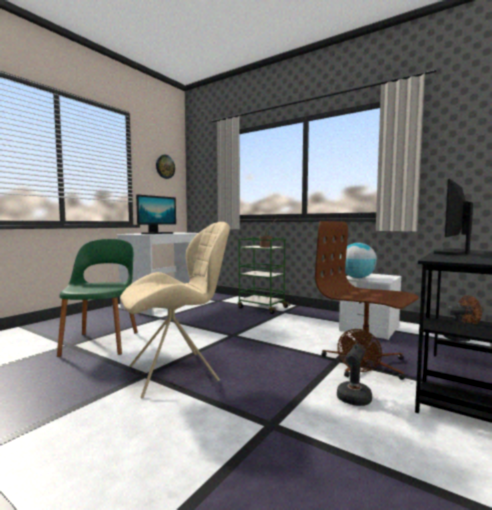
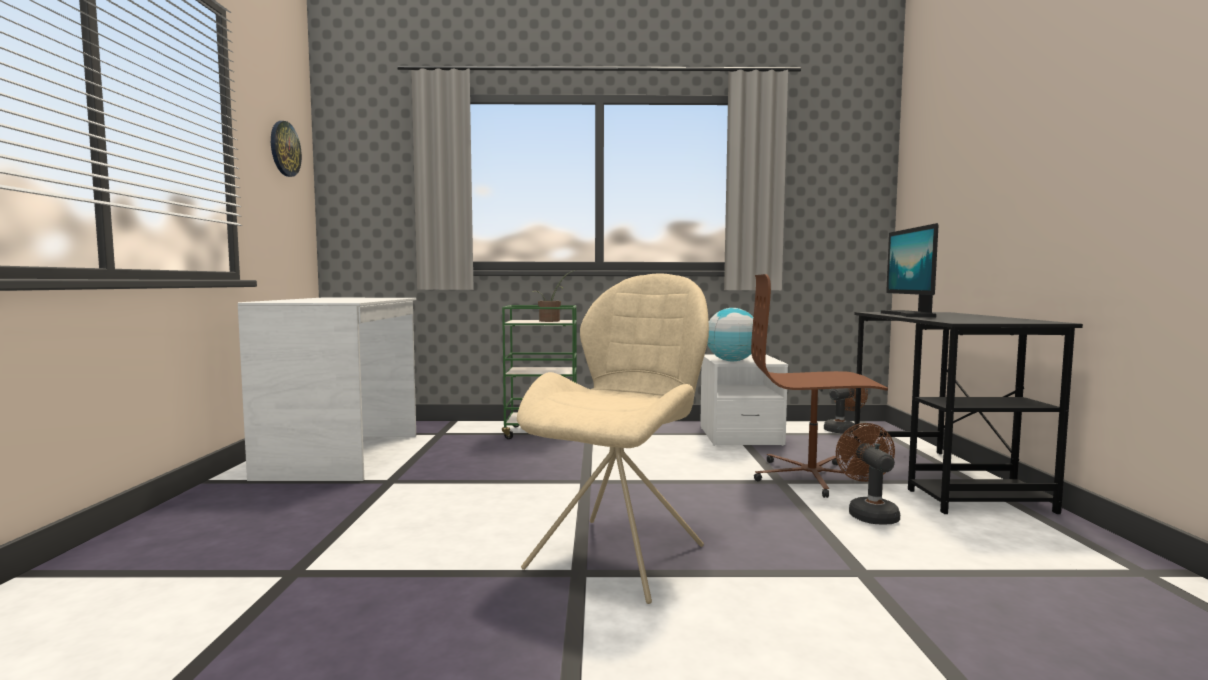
camera: 35 degrees left, 0 degrees up
(102, 342) = (363, 549): green chair -> none
(157, 233) = (336, 300): monitor -> none

